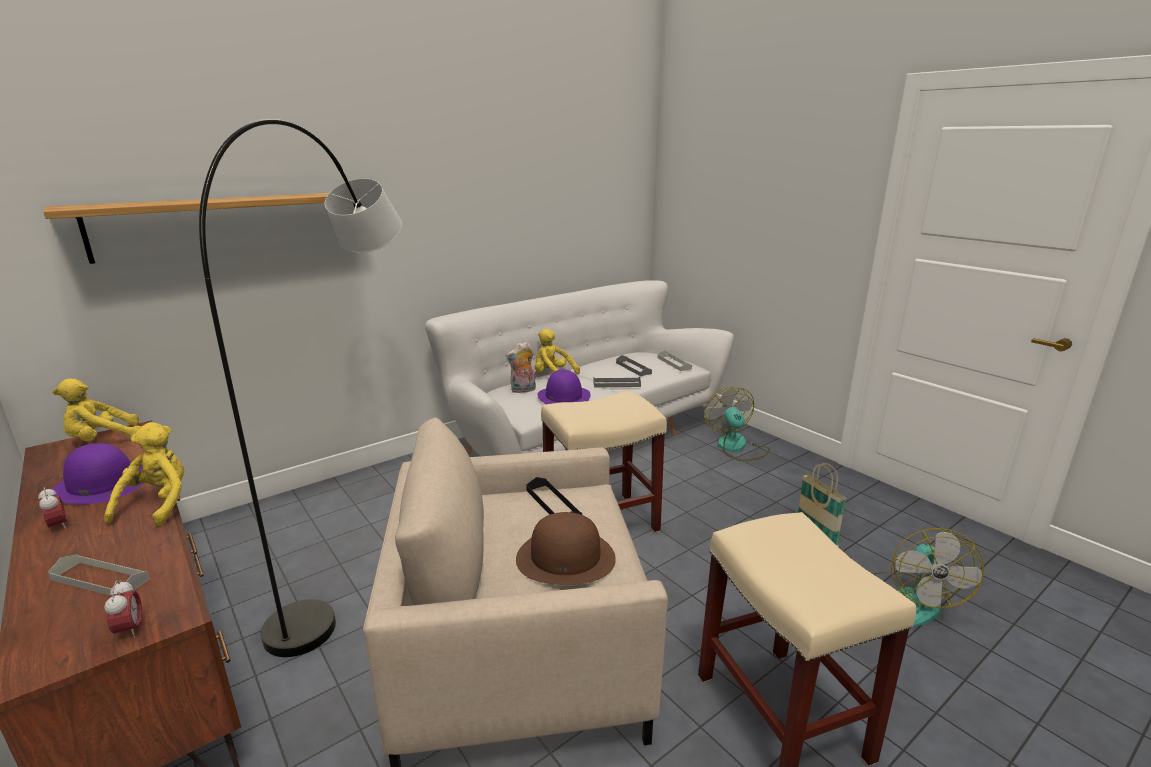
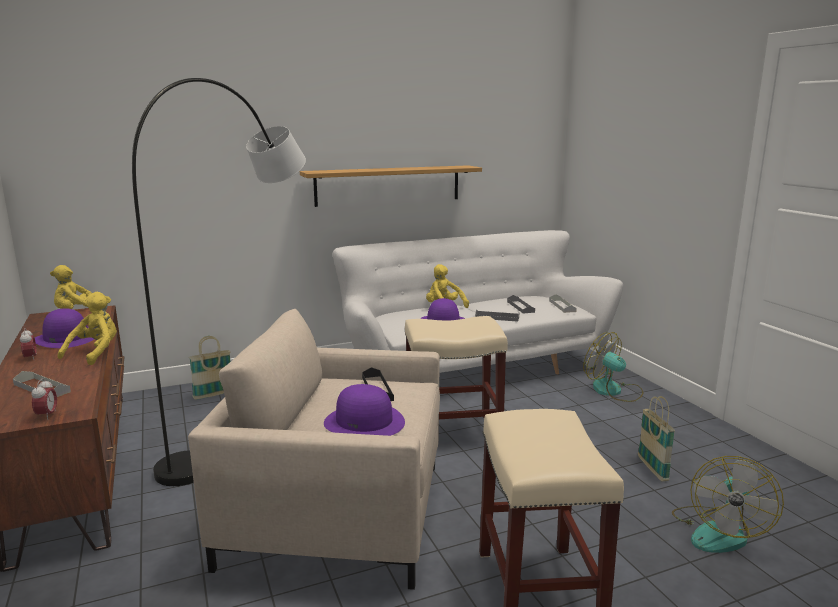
camera: 15 degrees right, 5 degrees down
(223, 224) = (181, 161): shelf -> shelf (388, 185)
(298, 512) = (213, 395): none -> basket
(523, 390) = (411, 315): plush toy -> none
(566, 557) = (364, 422): brown hat -> purple hat
(736, 447) = (613, 391): fan -> fan turned 45 degrees counterclockwise

